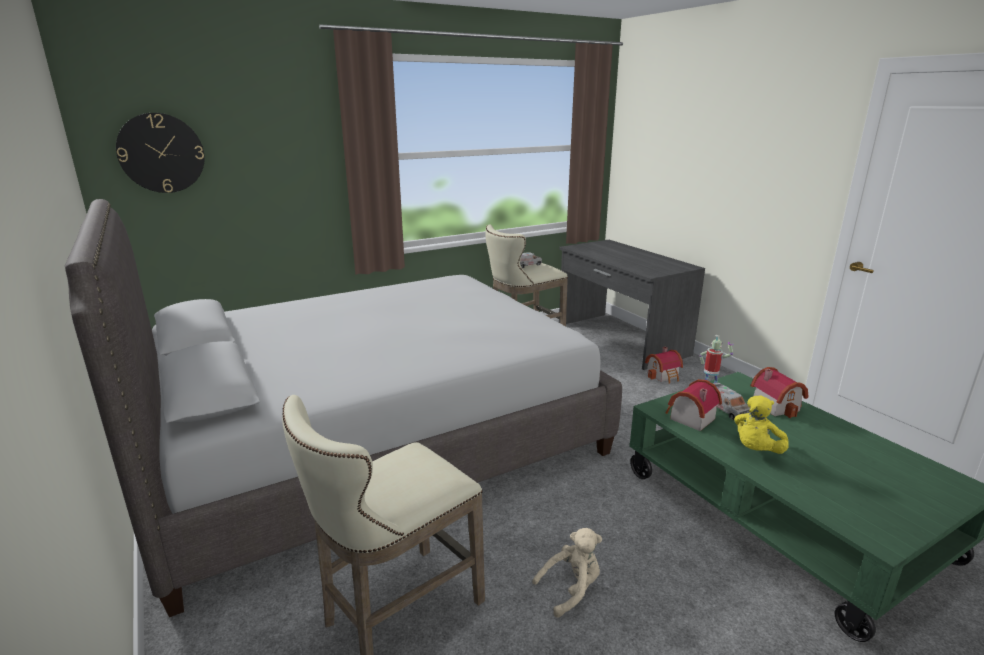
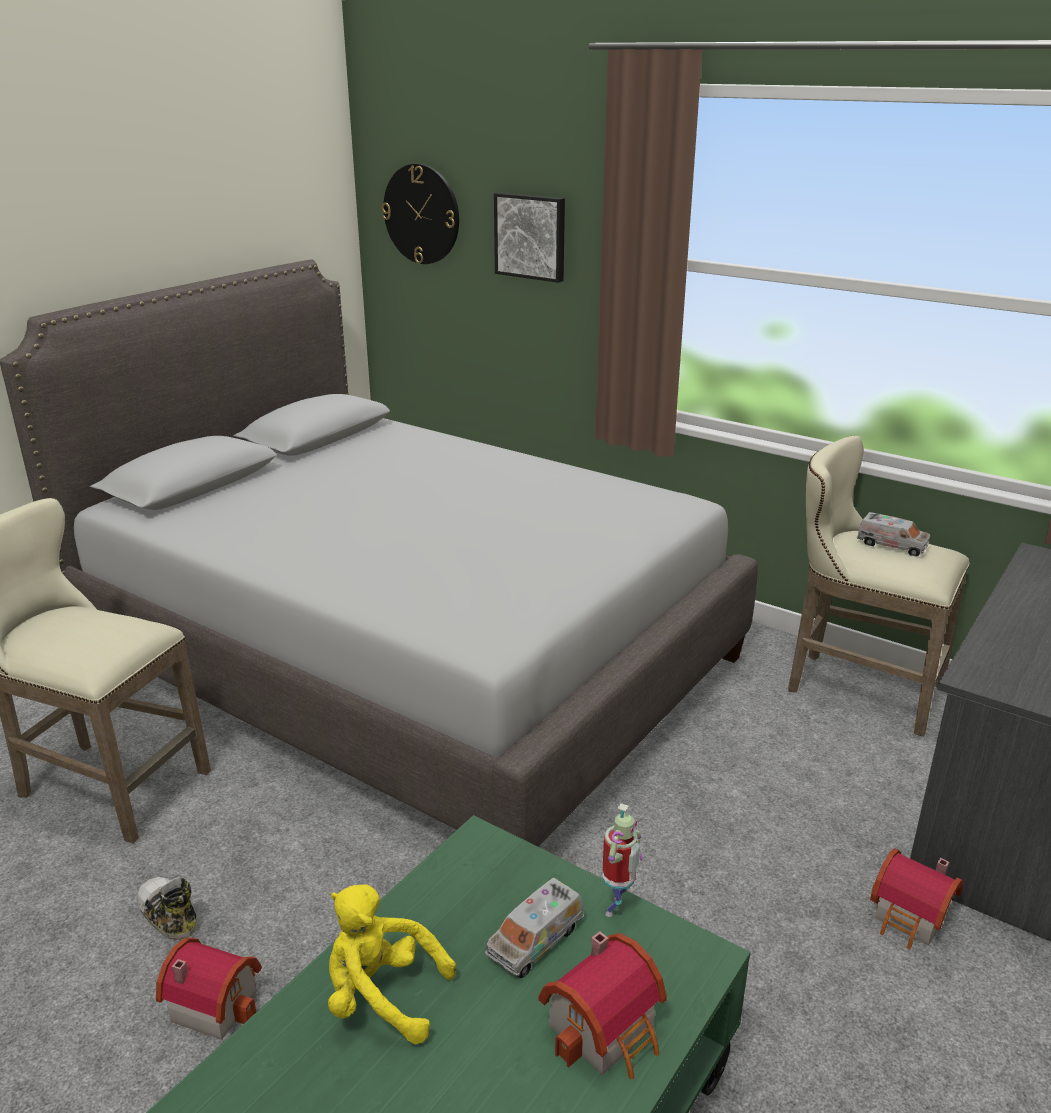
camera: 65 degrees right, 5 degrees up
(274, 156) = (531, 236): none -> picture
(571, 589) = (168, 916): beige plush toy -> shoe
(689, 418) = (463, 890): toy house -> toy house (215, 1001)

